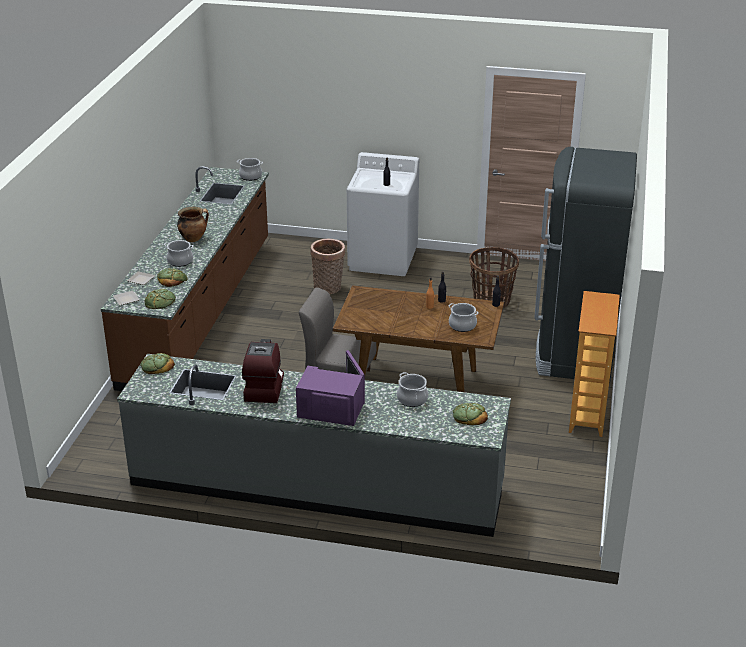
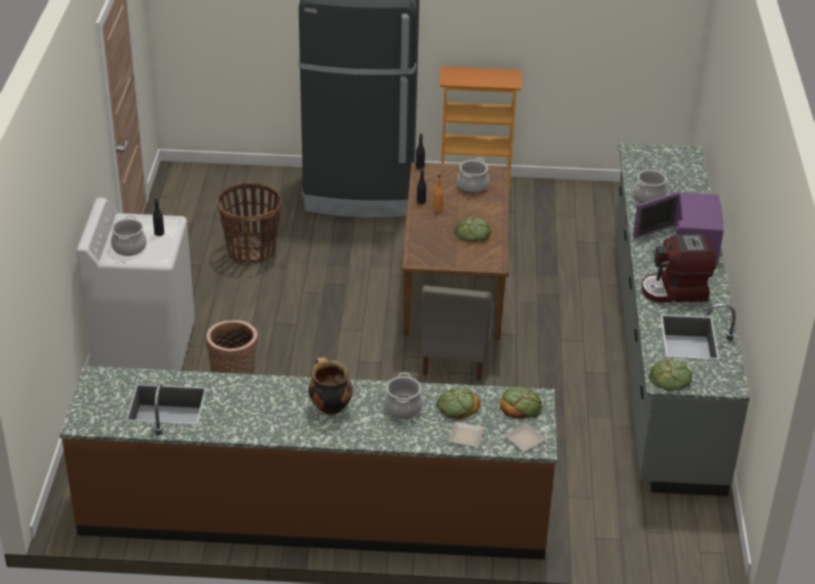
camera: 100 degrees left, 5 degrees up
(250, 176) = (101, 382): cooking pot -> cooking pot (129, 247)
(469, 416) = (661, 163): bread -> bread (473, 233)

